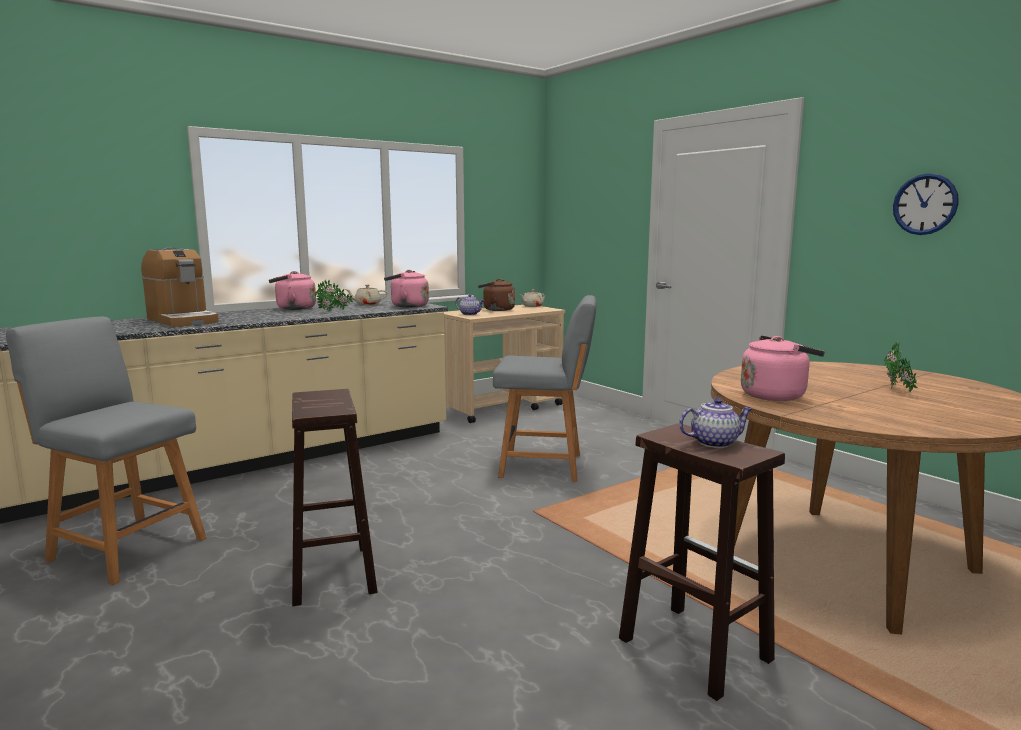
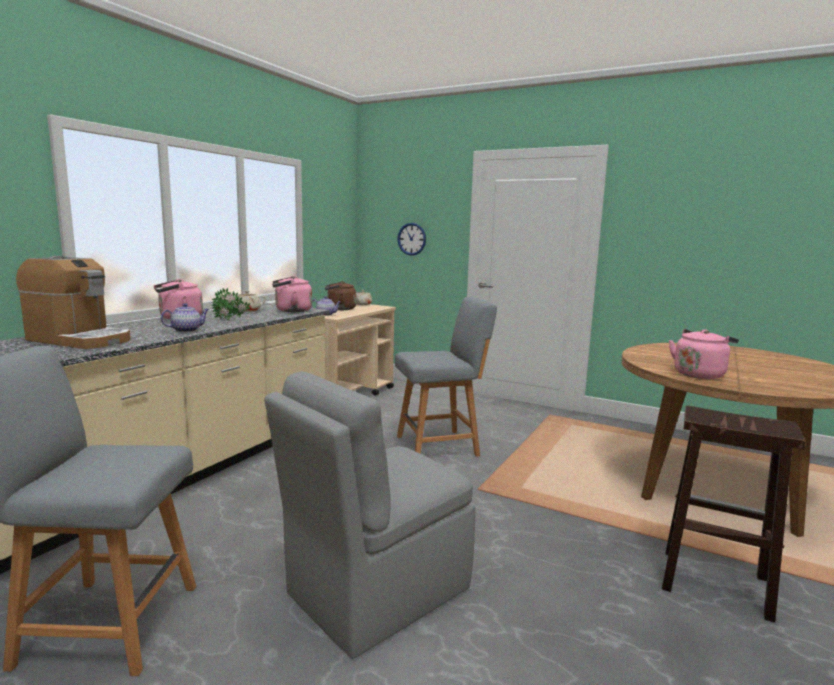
camera: 25 degrees left, 0 degrees up
(332, 573) = (374, 592): brown stool -> grey chair
(715, 442) = (742, 419): teapot -> teapot (187, 330)
(897, 390) = (750, 362): potted plant -> none
(925, 204) = (703, 228): wall clock -> wall clock (411, 239)

